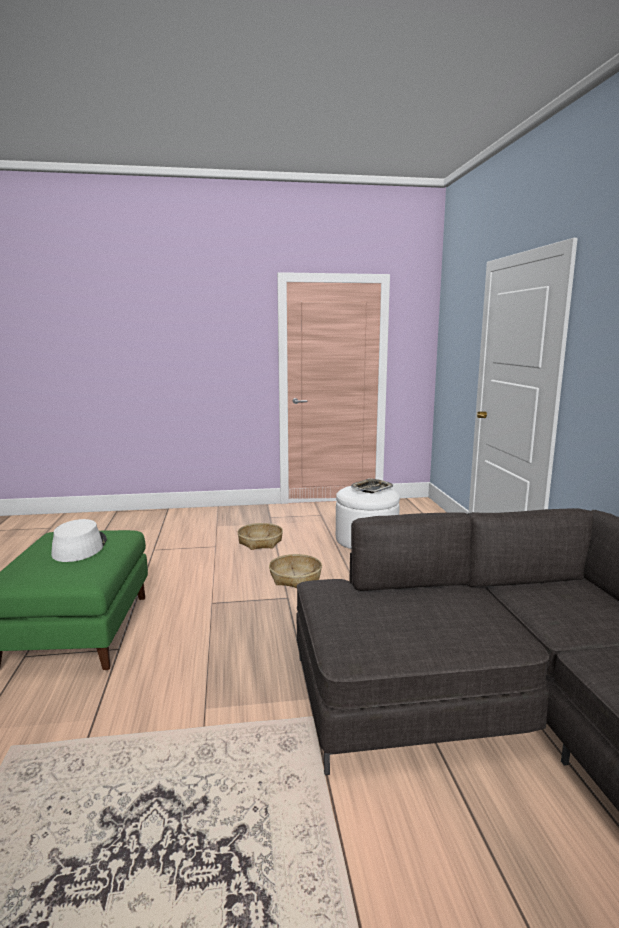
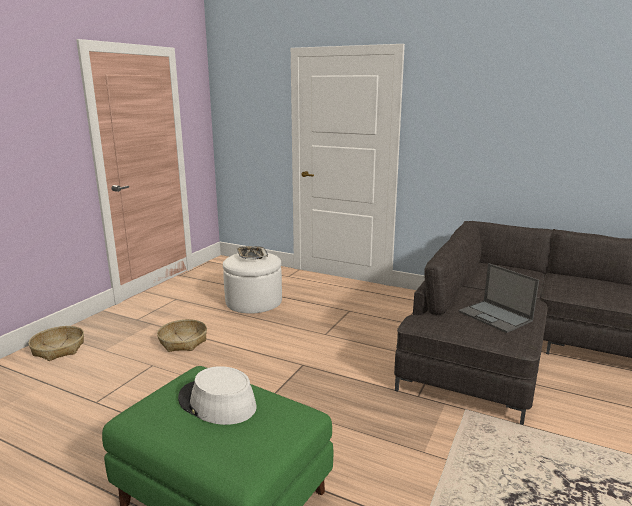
camera: 55 degrees left, 5 degrees up
(295, 578) = (275, 350): basket -> basket (59, 349)
(405, 623) = (495, 316): none -> laptop

